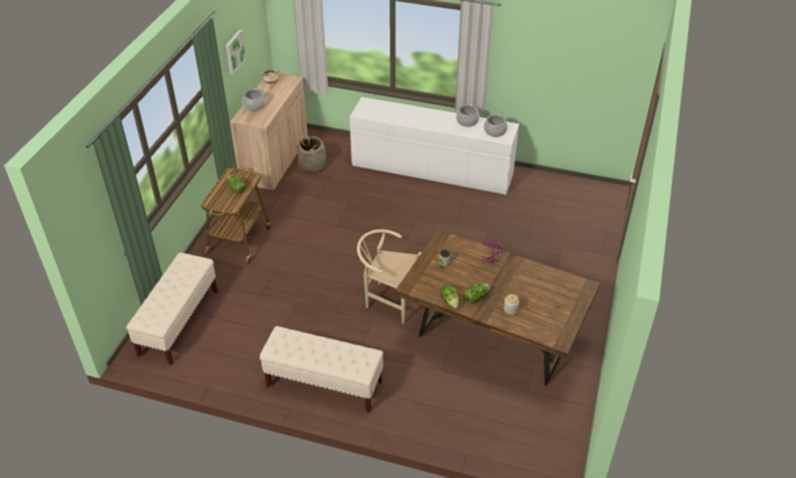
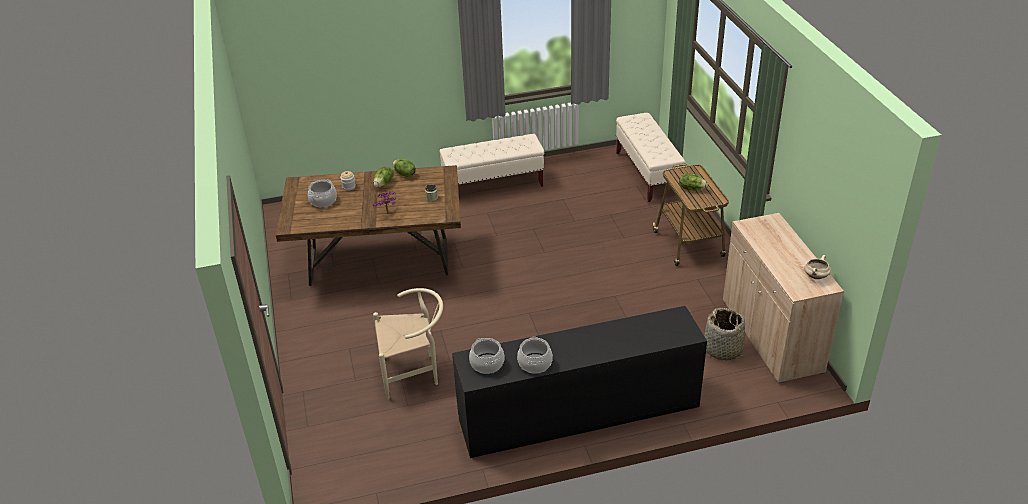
camera: 150 degrees right, 5 degrees down
(234, 51) = (818, 173): picture -> none
(254, 106) = (784, 239): cooking pot -> cooking pot (323, 200)
(388, 299) = (498, 255): beige chair -> beige chair (414, 372)
(432, 169) = (579, 413): white dresser -> black dresser

